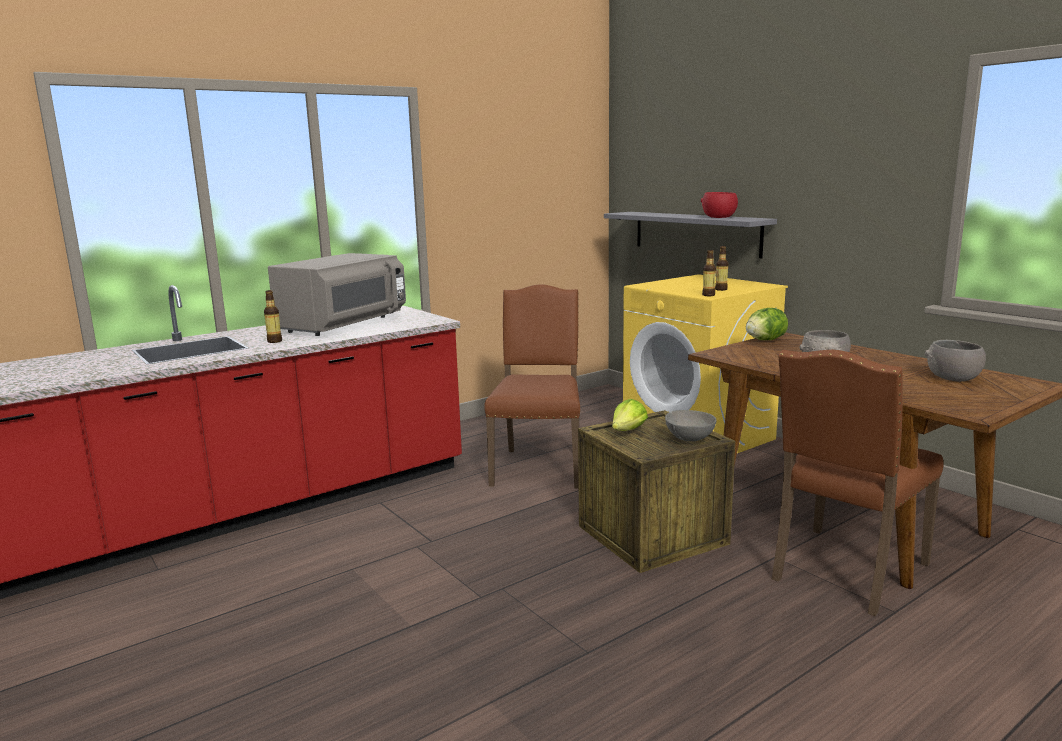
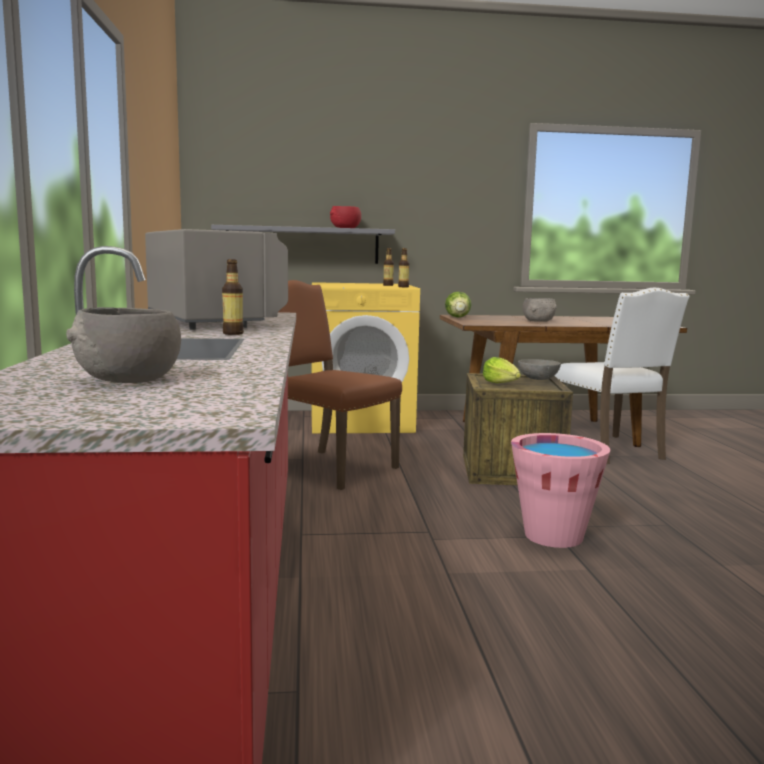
camera: 60 degrees left, 5 degrees down
(478, 594) = (553, 536): none -> pink bucket
(845, 571) = (610, 450): brown chair -> white chair
(952, 378) = (597, 319): grey bowl -> grey bowl (128, 379)

